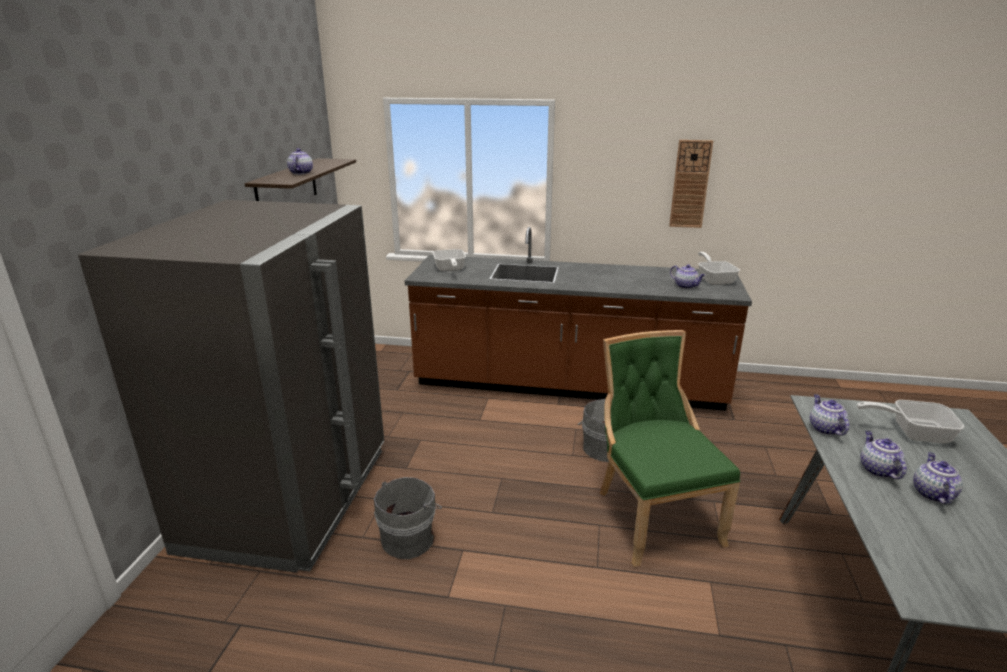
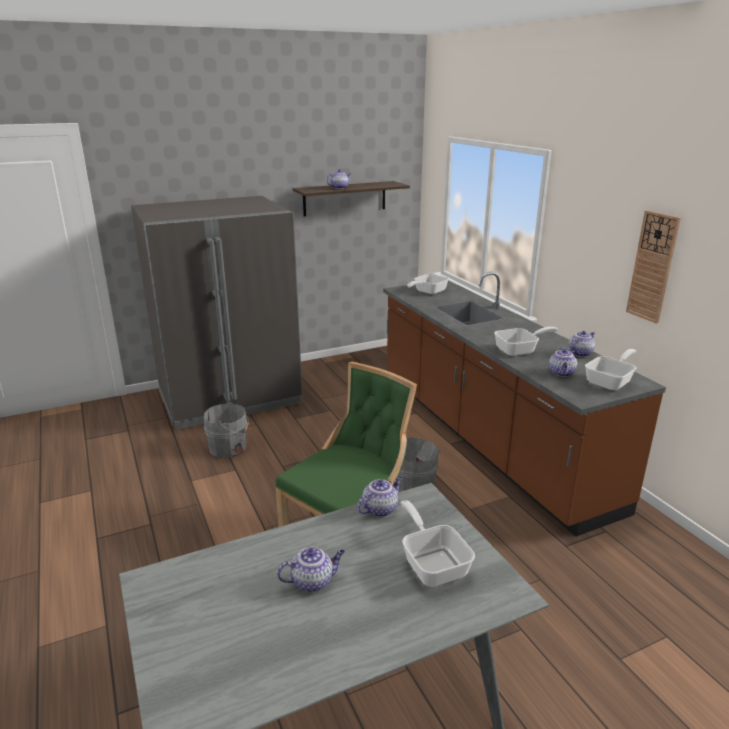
camera: 55 degrees right, 0 degrees up
(630, 283) = (520, 350): none -> frying pan
(877, 469) = (329, 546): teapot -> teapot (580, 353)

